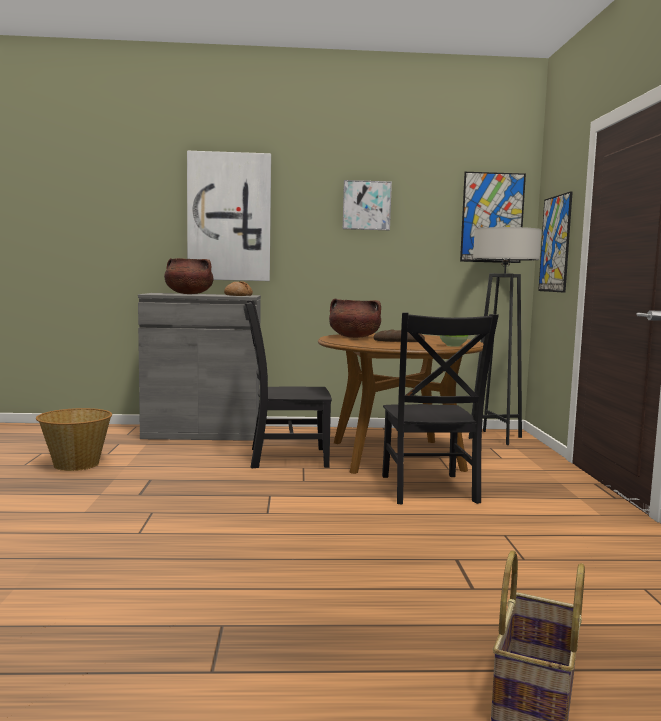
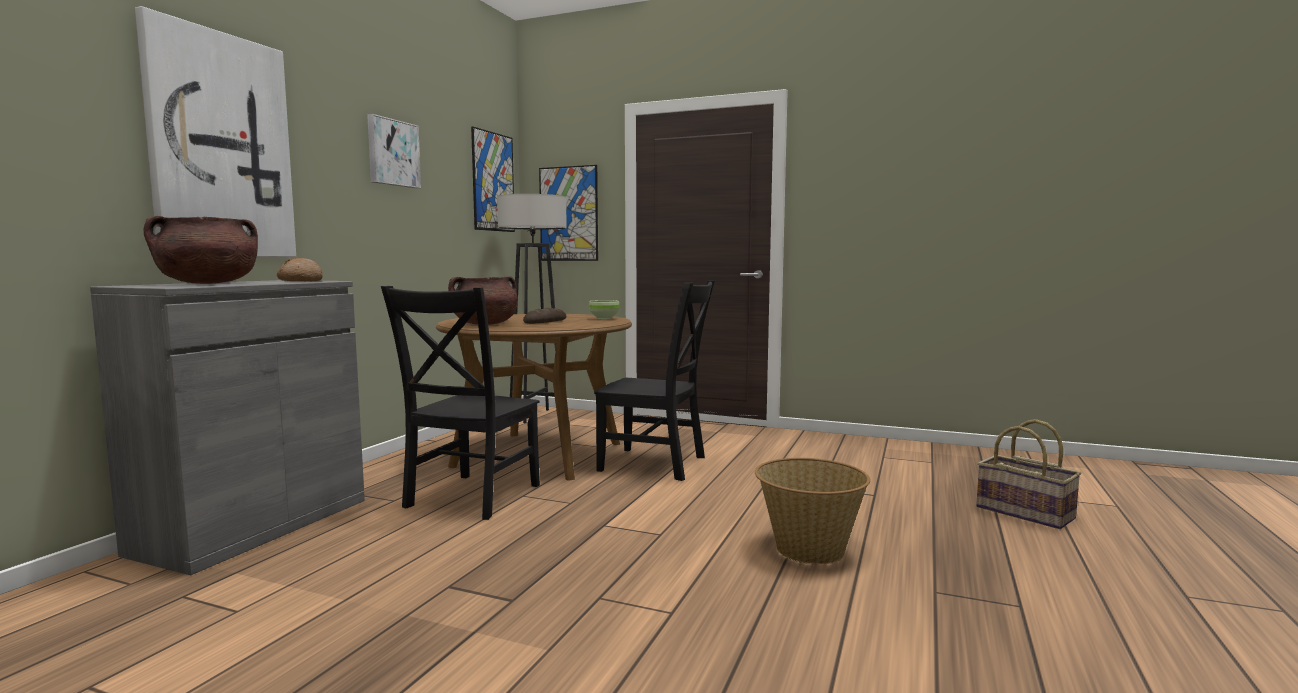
camera: 65 degrees left, 0 degrees up
(76, 464) = (256, 647): basket -> basket (808, 549)

